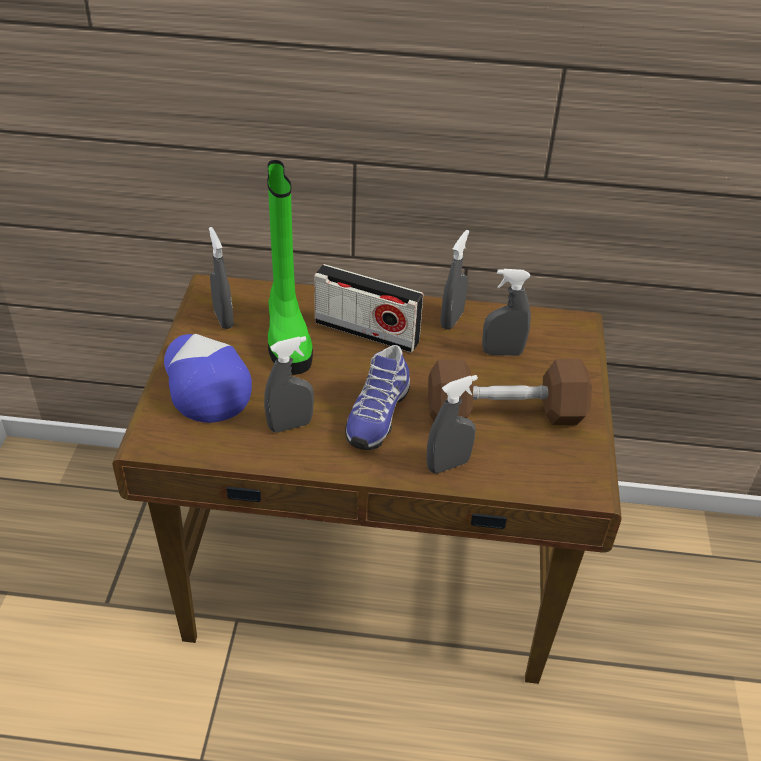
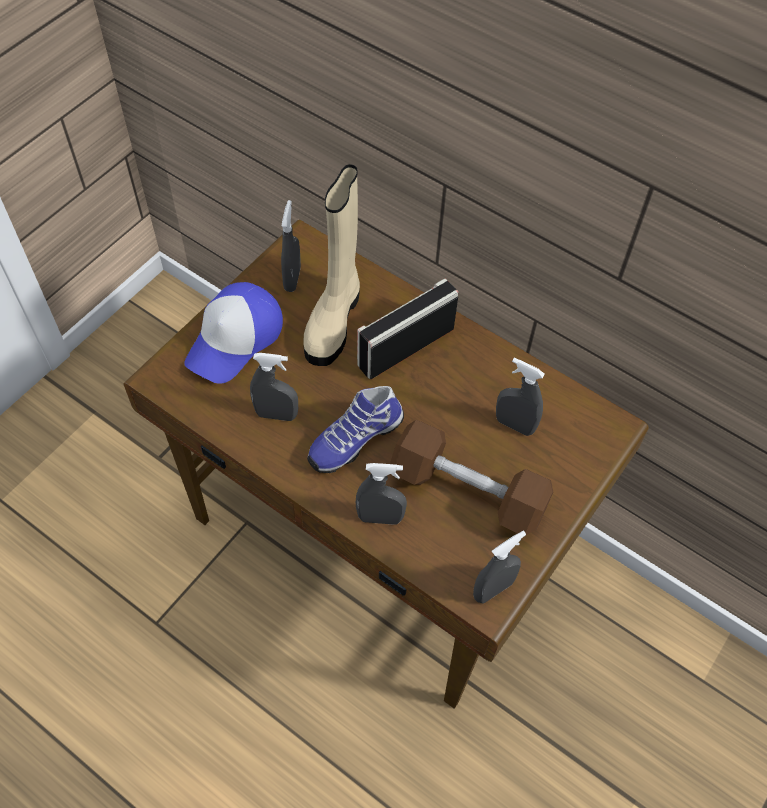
camera: 30 degrees right, 15 degrees up
(204, 383) = (235, 339): cap -> cap turned 150 degrees counterclockwise
(287, 335) = (334, 320): green boot -> beige boot
(366, 332) = (406, 347): radio -> radio turned 90 degrees clockwise
(452, 319) = (493, 367): grey spray bottle -> grey spray bottle (493, 589)

